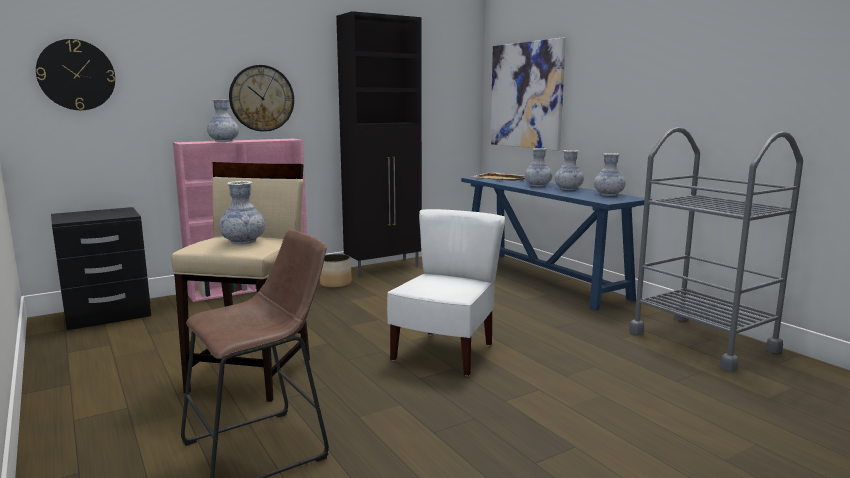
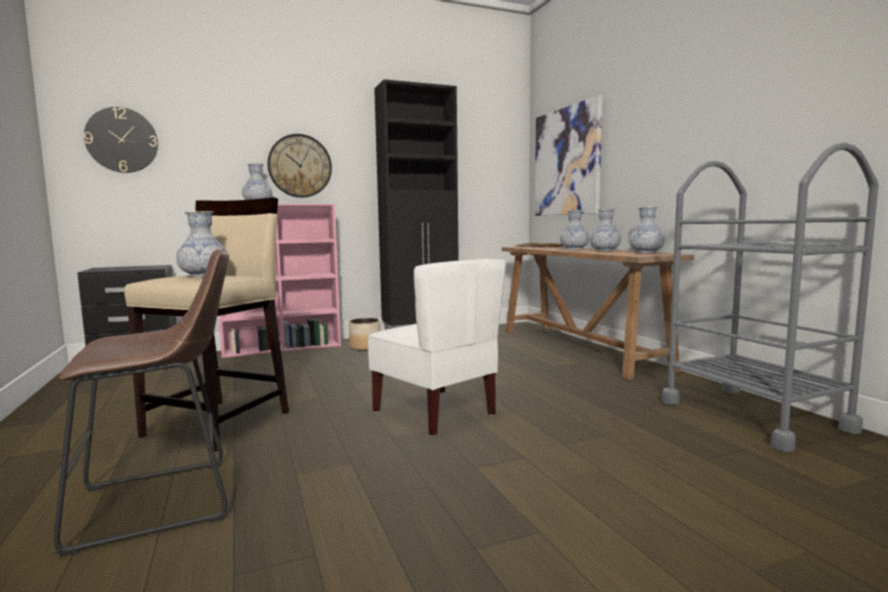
camera: 10 degrees right, 5 degrees down
(445, 353) = (436, 413): white chair -> white chair turned 105 degrees clockwise
(541, 279) = (579, 349): blue console table -> brown console table

